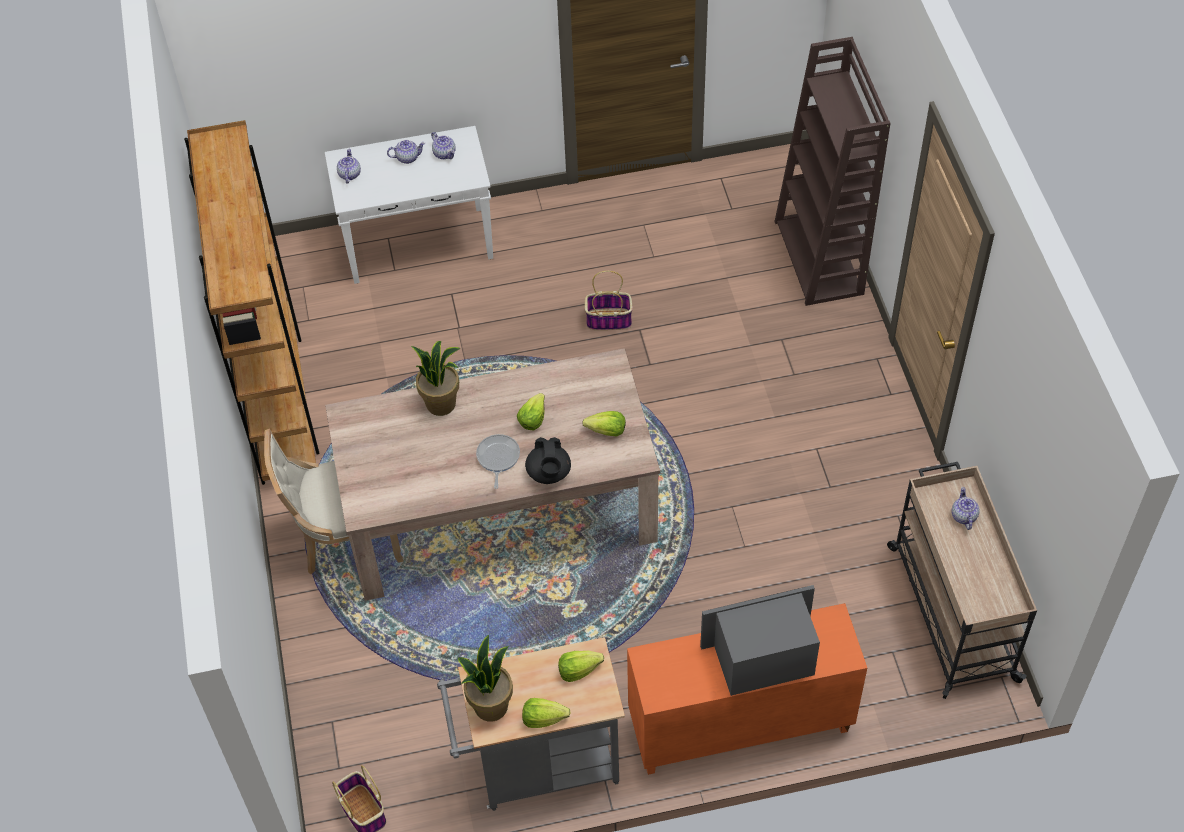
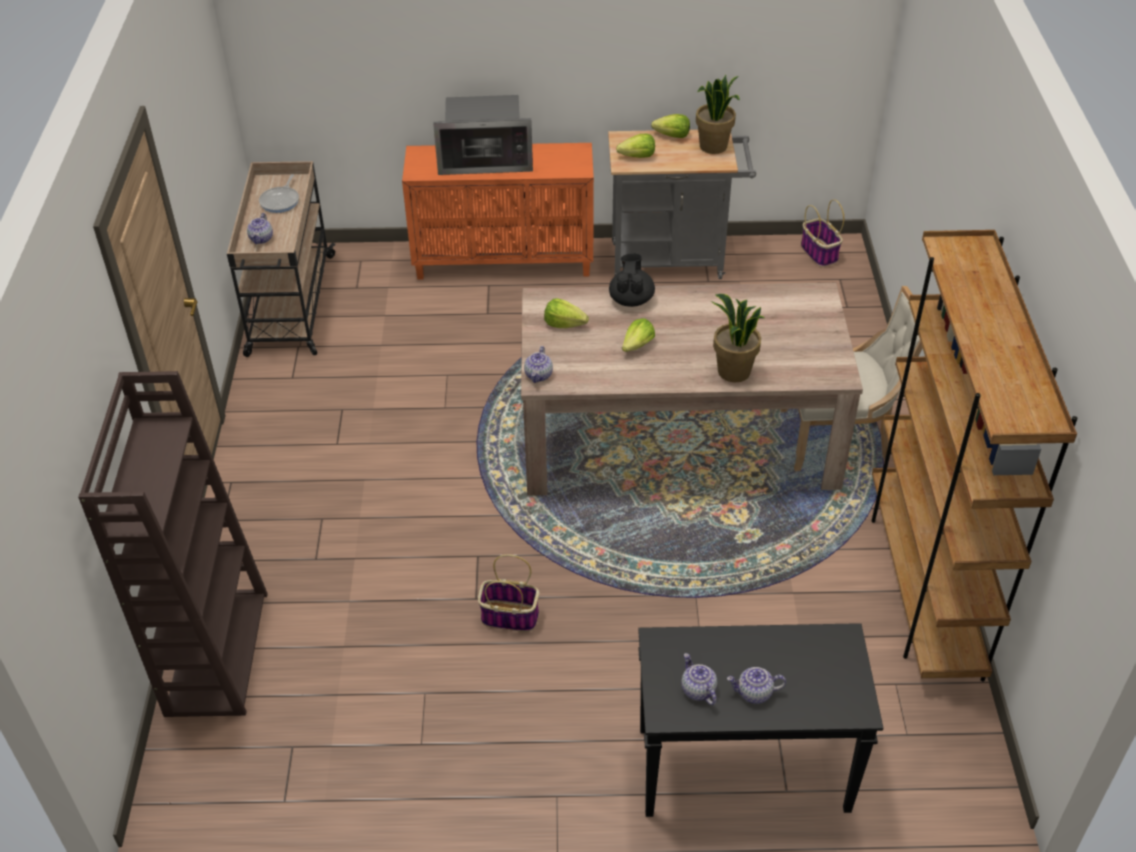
camera: 170 degrees left, 10 degrees down
(349, 174) = (843, 680): teapot -> teapot (539, 375)
(419, 244) = (741, 771): white console table -> black console table
(497, 458) = (680, 317): frying pan -> frying pan (281, 201)

